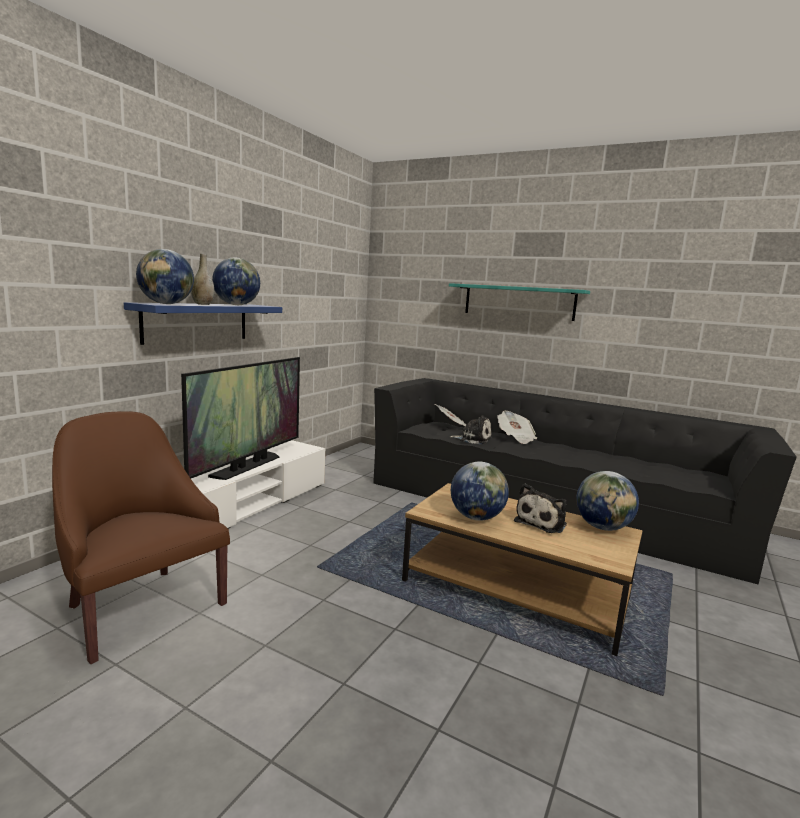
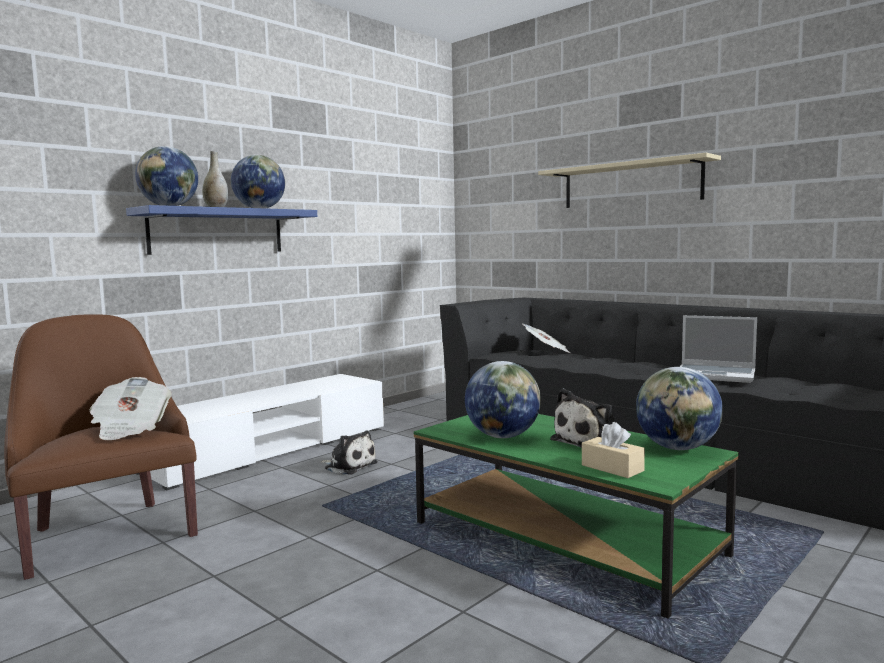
camera: 15 degrees right, 5 degrees down
(247, 466) = (276, 397): television -> none
(473, 439) = (562, 362): plush toy -> plush toy (349, 466)
(515, 438) = (624, 360): newspaper -> newspaper (130, 429)
(515, 590) = (565, 539): brown coffee table -> green coffee table
(518, 302) = (630, 184): turquoise shelf -> beige shelf
(575, 549) = (612, 468): none -> beige tissue box
(589, 456) = (716, 375): none -> laptop

